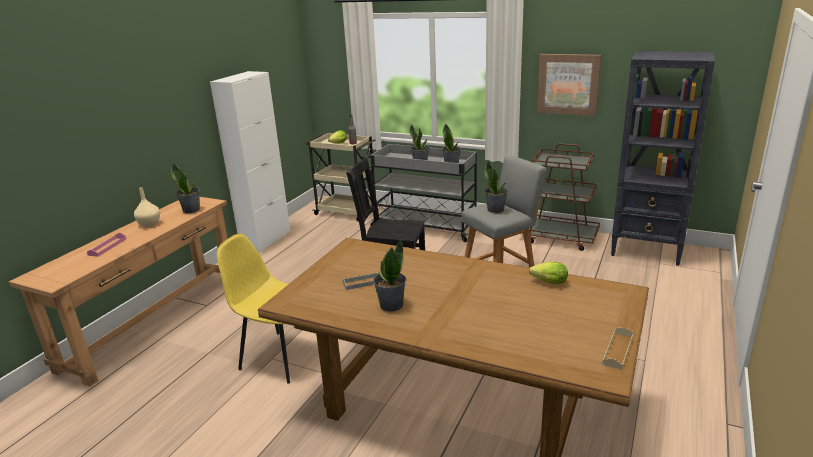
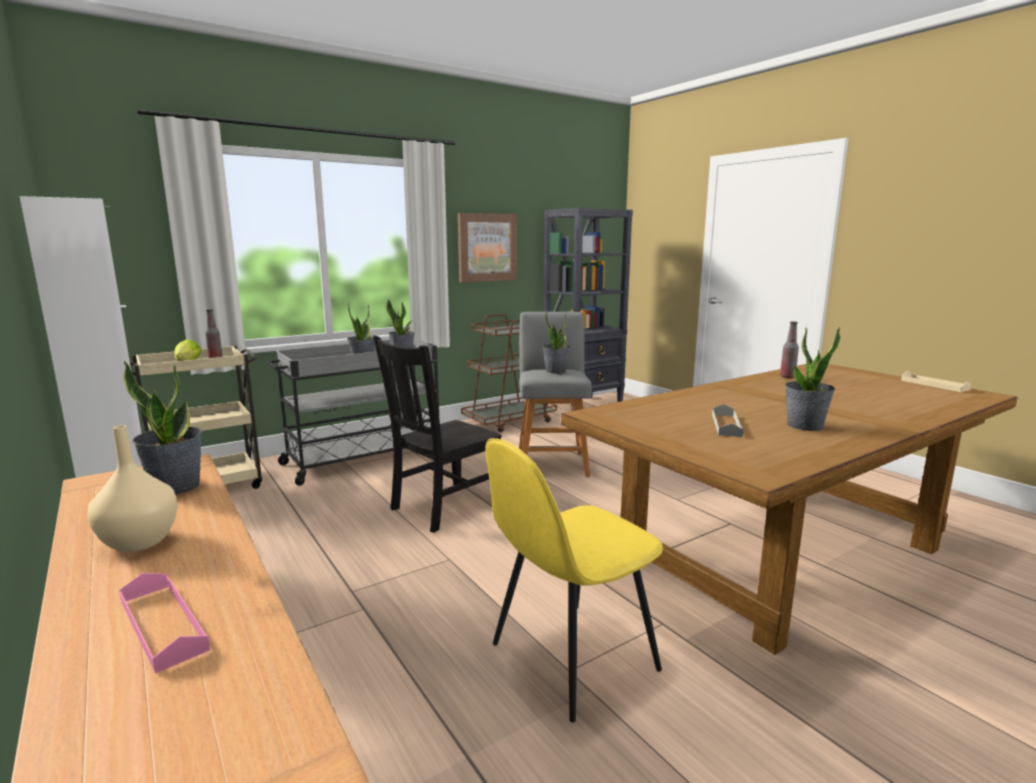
camera: 60 degrees left, 10 degrees down
(547, 282) = (787, 377): lettuce -> bottle

